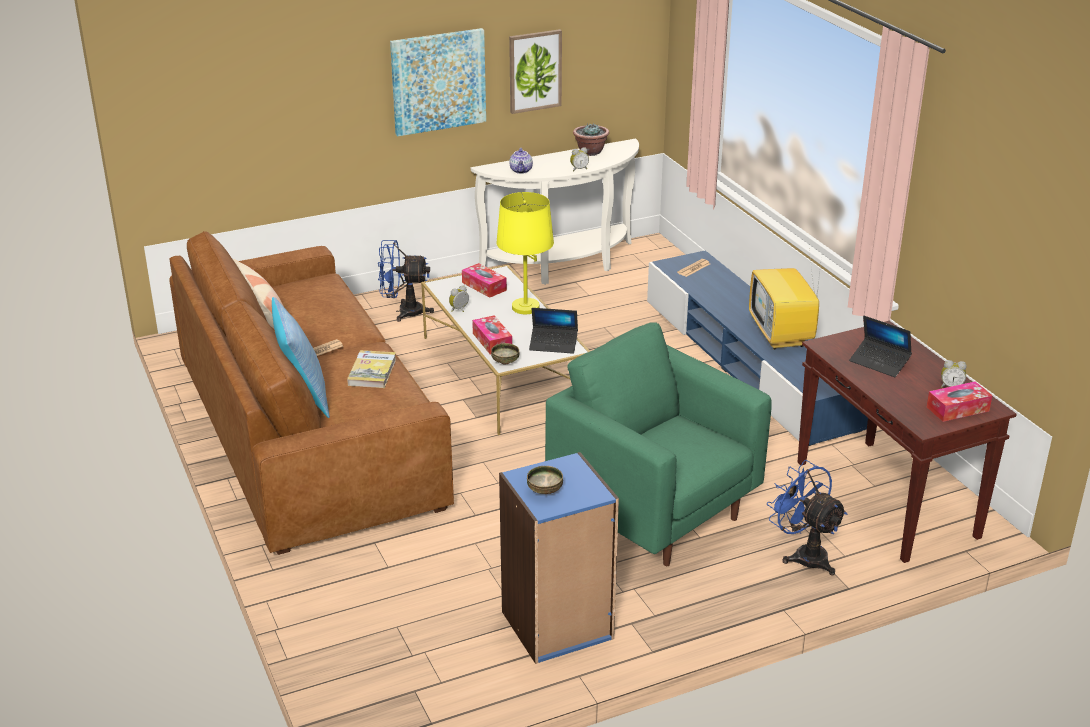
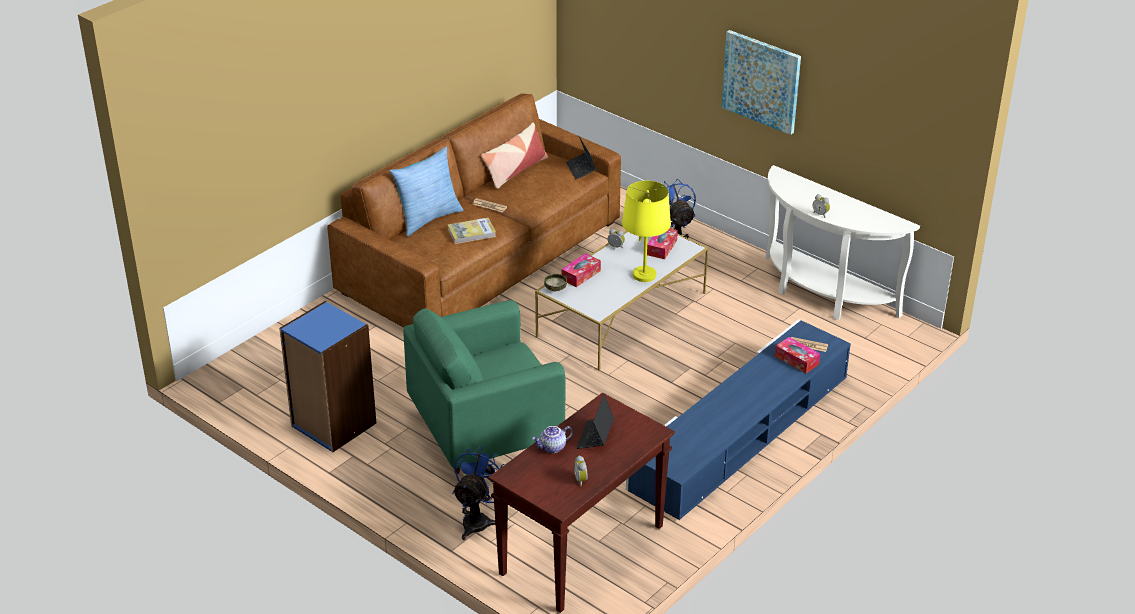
camera: 65 degrees right, 5 degrees up
(521, 170) = (789, 189): teapot -> teapot (552, 448)
(534, 71) = (840, 115): picture -> none
(545, 490) = (314, 323): bowl -> none
(553, 344) = (597, 303): laptop -> laptop (581, 169)
(590, 152) = (863, 210): potted plant -> none
(653, 513) = (485, 434): green armchair -> green armchair turned 135 degrees counterclockwise
(782, 336) = (726, 418): television -> none
(957, 409) = (547, 488): tissue box -> tissue box (796, 360)

